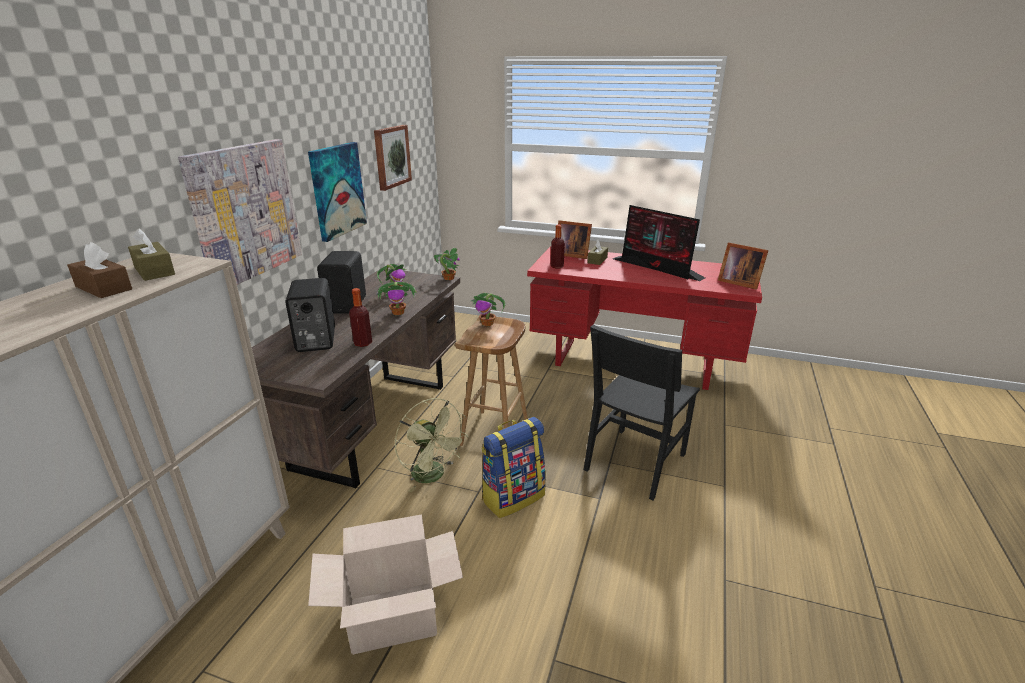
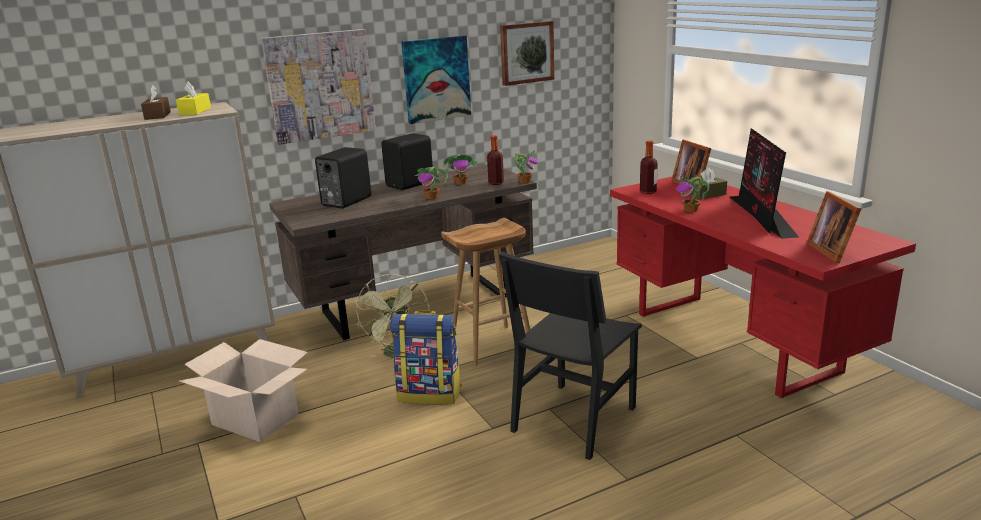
camera: 45 degrees right, 5 degrees down
(154, 271) = (195, 111): brown tissue box -> yellow tissue box
(363, 343) = (368, 210): bottle -> bottle (496, 183)
(488, 323) = (496, 225): potted plant -> potted plant (691, 210)
(635, 461) = (573, 419): black chair -> black chair turned 45 degrees counterclockwise

